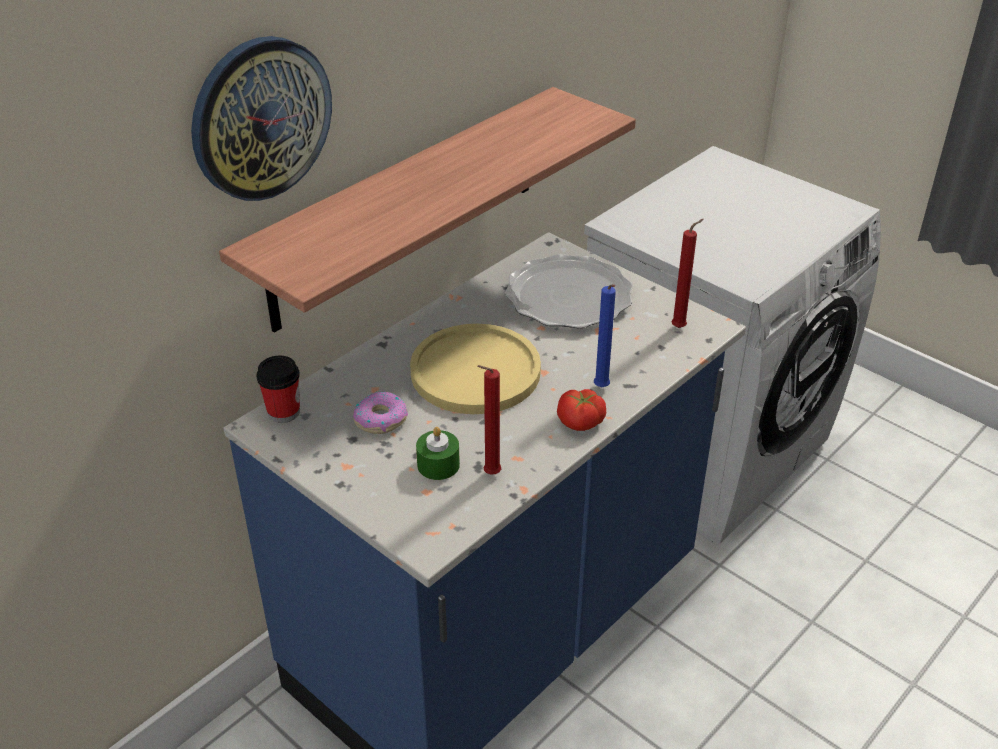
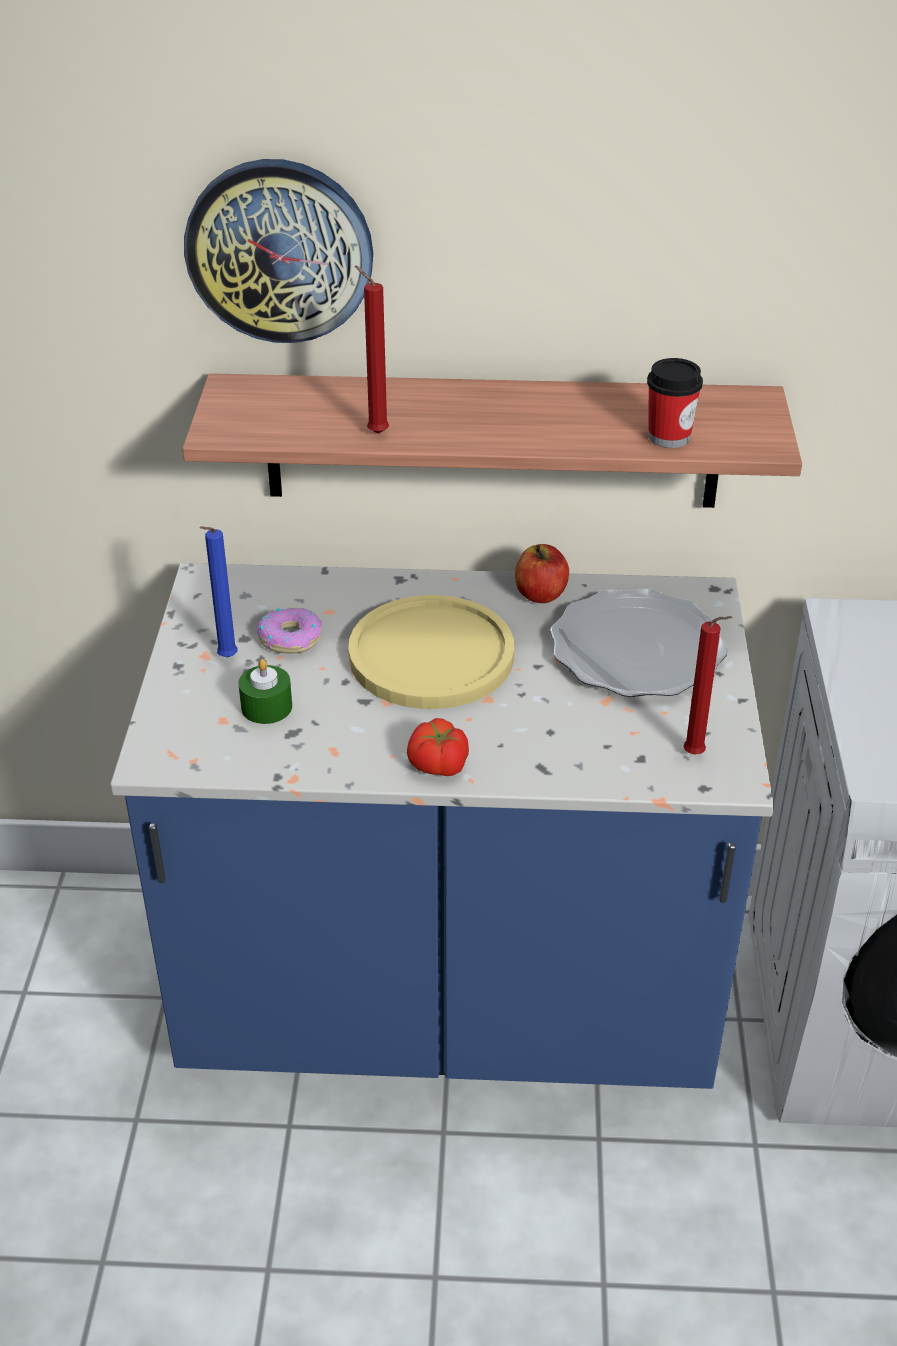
camera: 50 degrees right, 0 degrees up
(284, 412) = (235, 581): cup -> cup (669, 437)
(473, 301) = (541, 594): none -> apple
(489, 474) = (289, 745): red candle -> red candle (375, 433)
(602, 389) = (511, 752): blue candle -> blue candle (225, 659)

